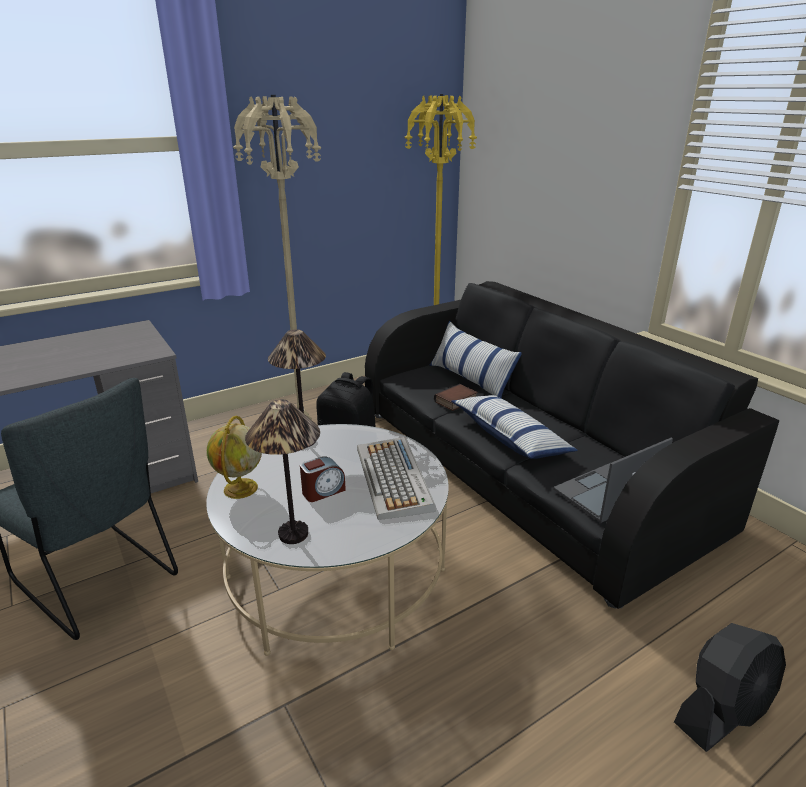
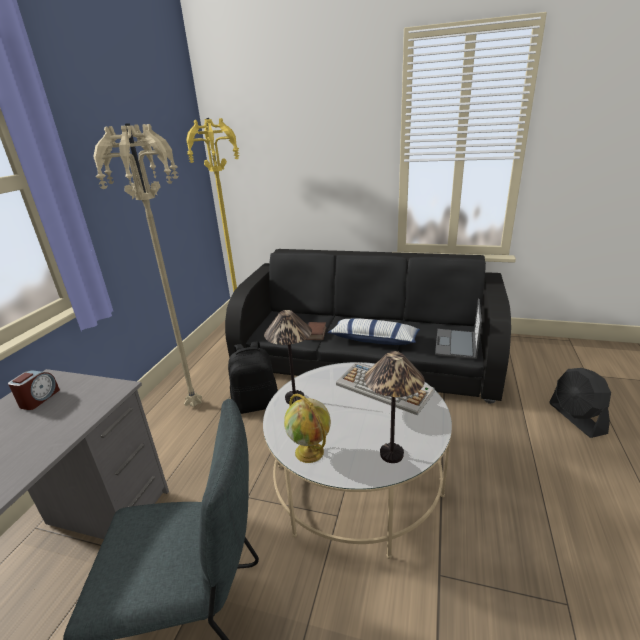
camera: 40 degrees left, 0 degrees up
(323, 491) = (361, 420): alarm clock -> alarm clock (39, 399)
(471, 379) = (302, 318): pillow -> none
(722, 711) = (576, 418): black fan -> black fan turned 150 degrees clockwise

